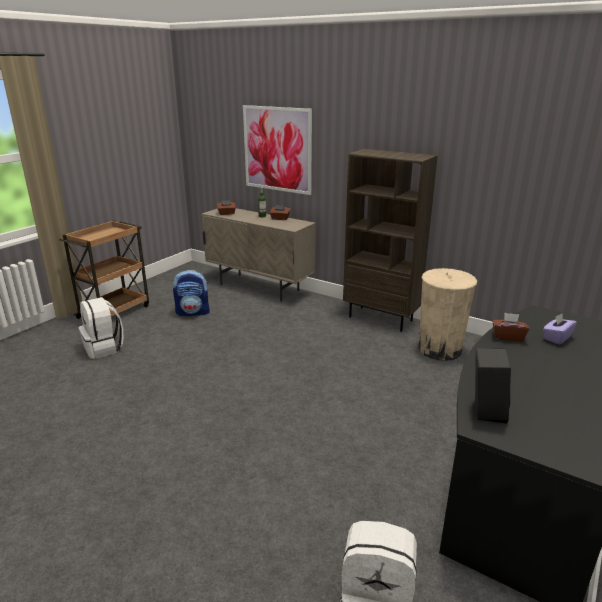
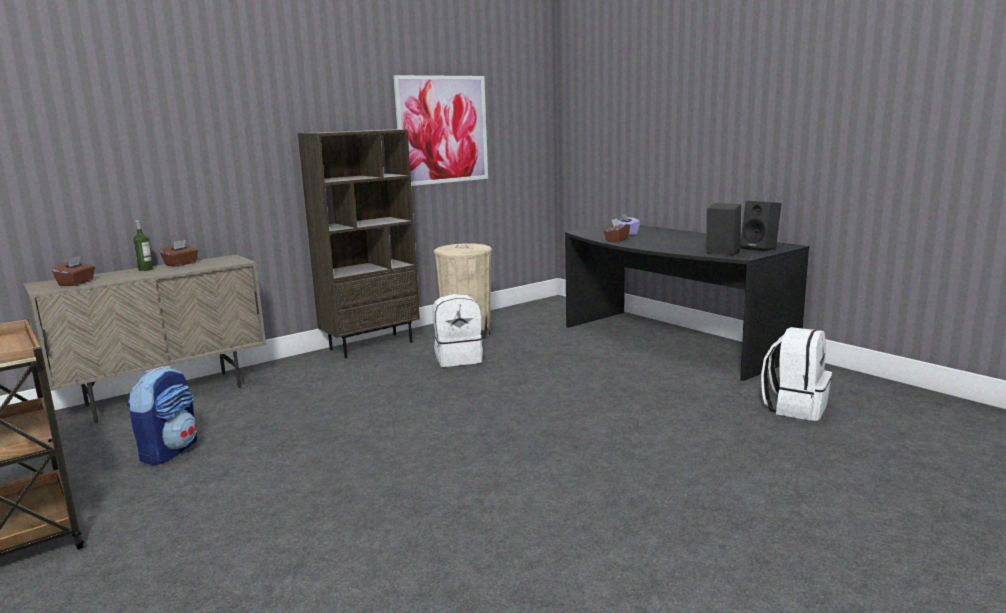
camera: 70 degrees left, 10 degrees down
(104, 348) = (186, 542): white backpack -> white backpack (458, 359)
(277, 149) = (140, 155): picture -> picture (442, 130)
(550, 441) = (760, 248): none -> black speaker

